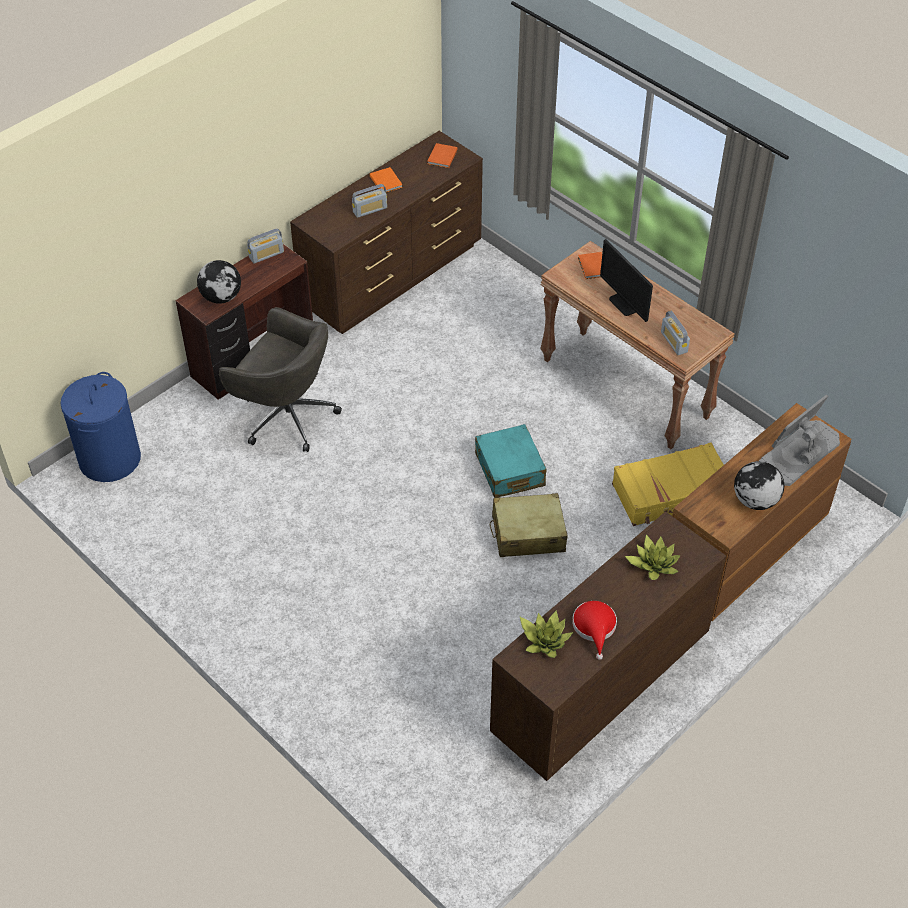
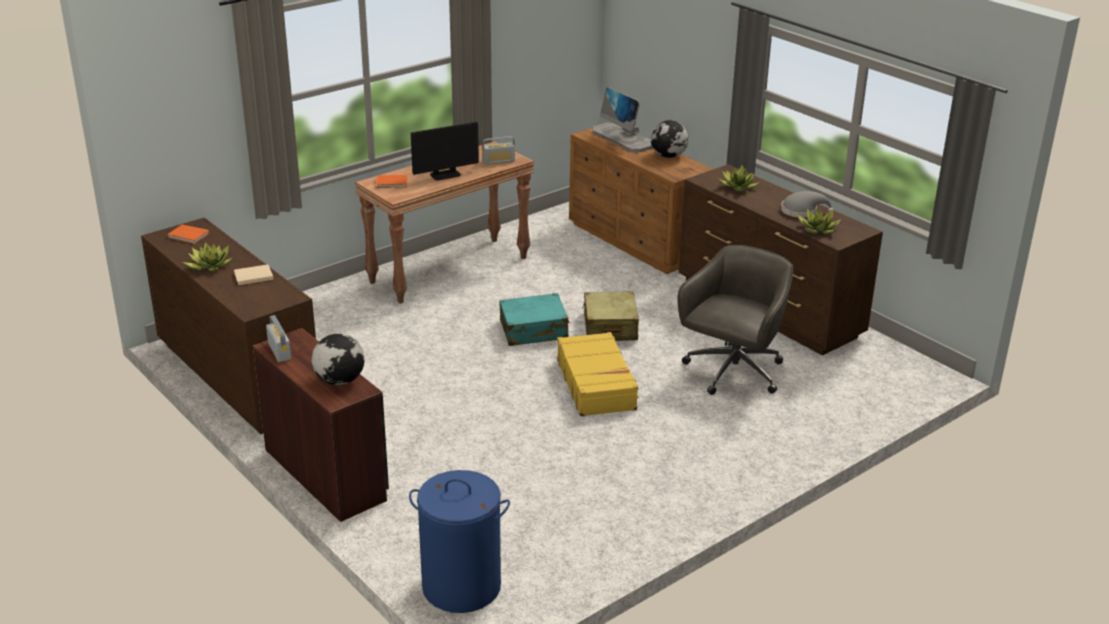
camera: 85 degrees left, 20 degrees down
(286, 415) = (427, 453): grey office chair -> grey office chair (732, 373)
(370, 210) = (252, 276): radio -> beige book
(386, 181) = (209, 266): orange book -> potted plant
(595, 627) = (802, 211): red hat -> grey hat
(671, 493) = (574, 262): yellow suitcase -> yellow suitcase (596, 384)

